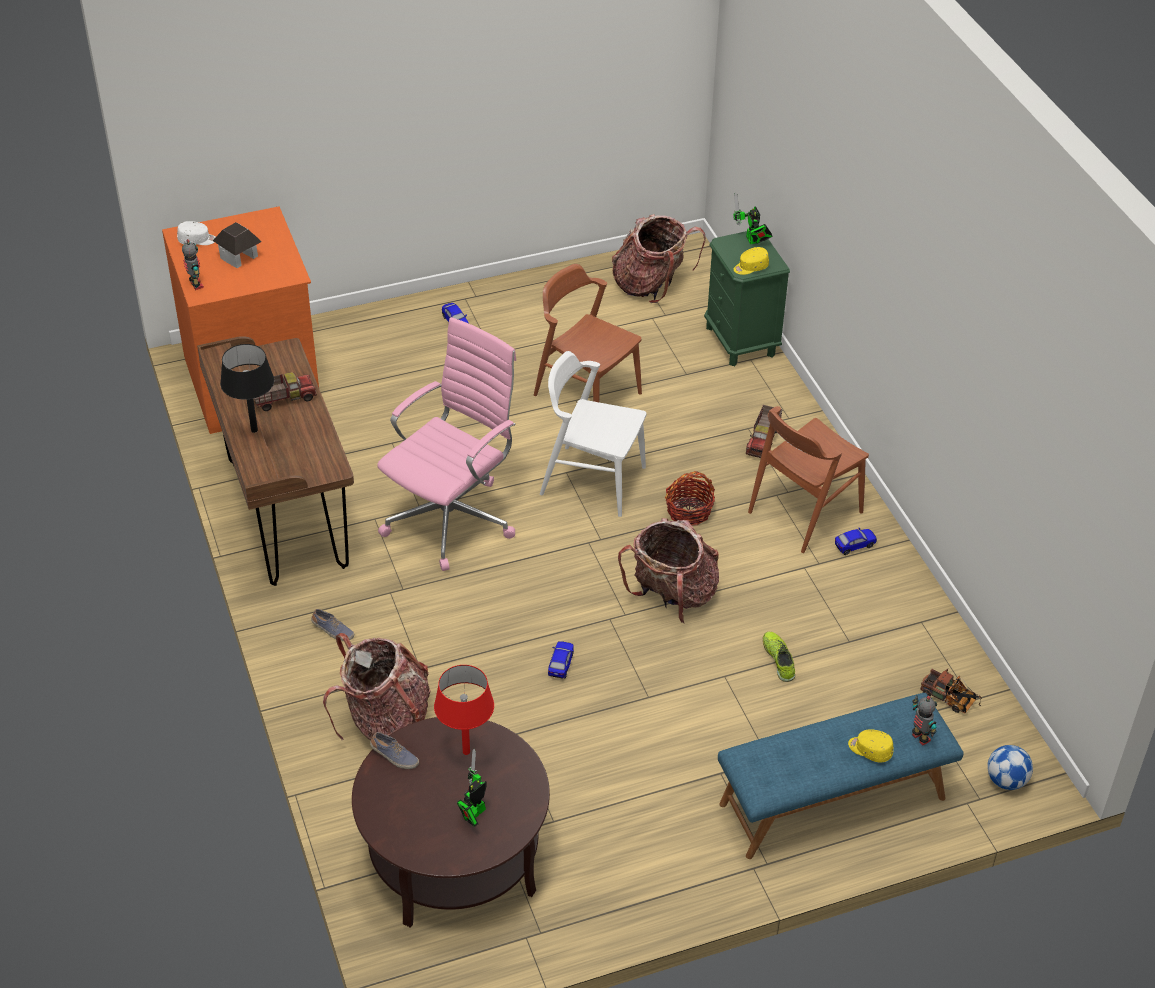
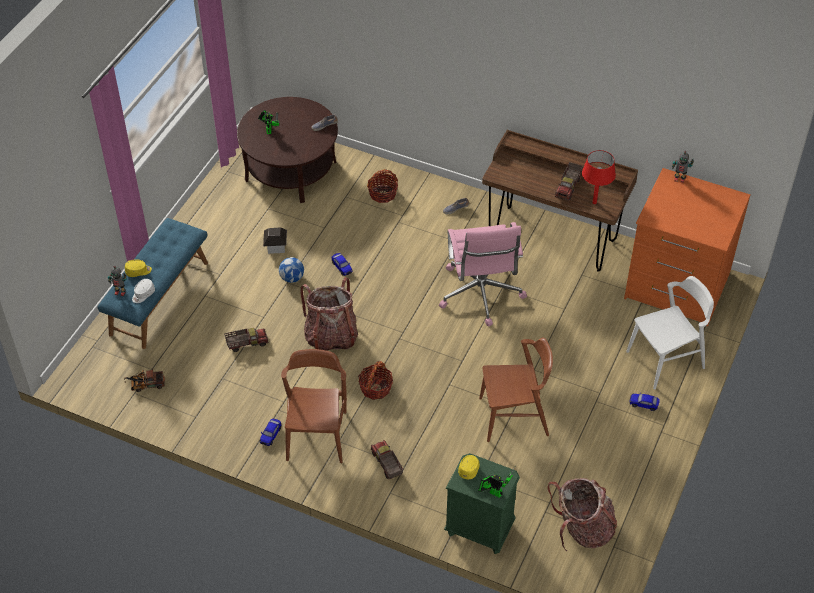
camera: 135 degrees right, 5 degrees up
(197, 240) = (724, 201): white cap -> white cap (143, 294)
(239, 257) = (689, 208): toy house -> toy house (276, 246)
(254, 430) = (546, 155): black table lamp -> none
(386, 721) = (383, 194): backpack -> basket
(466, 751) = (299, 146): red table lamp -> red table lamp (594, 202)
(592, 480) = (443, 367): white chair -> white chair (665, 360)
(779, 659) = (246, 343): shoe -> toy truck
(1006, 780) = (86, 364): football -> football (292, 278)

